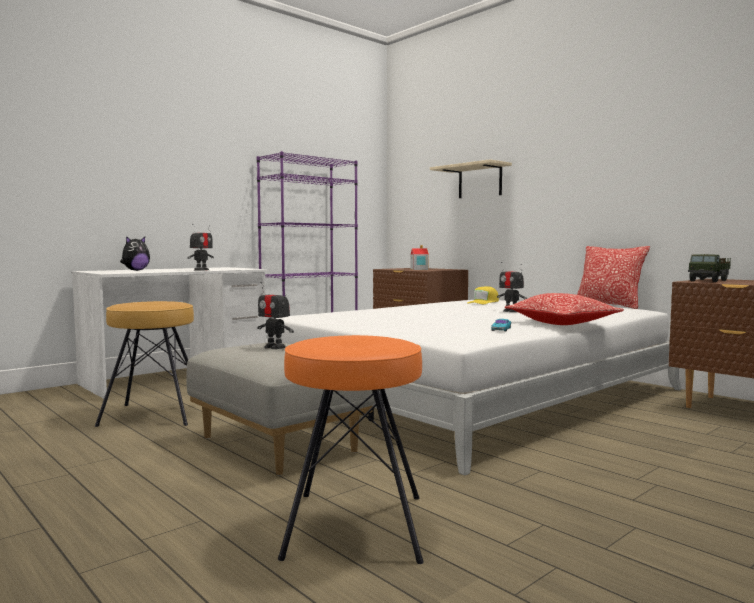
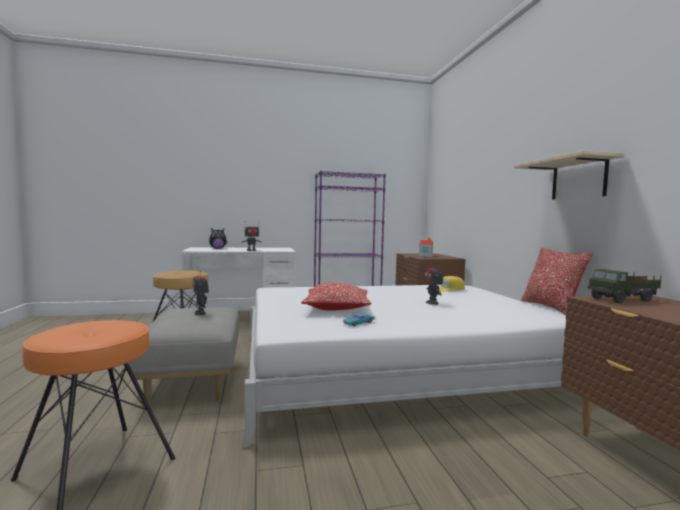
camera: 30 degrees right, 0 degrees up
(480, 181) = (476, 186): beige shelf -> beige shelf (578, 179)
(562, 323) = (436, 324): pillow -> pillow (336, 308)

